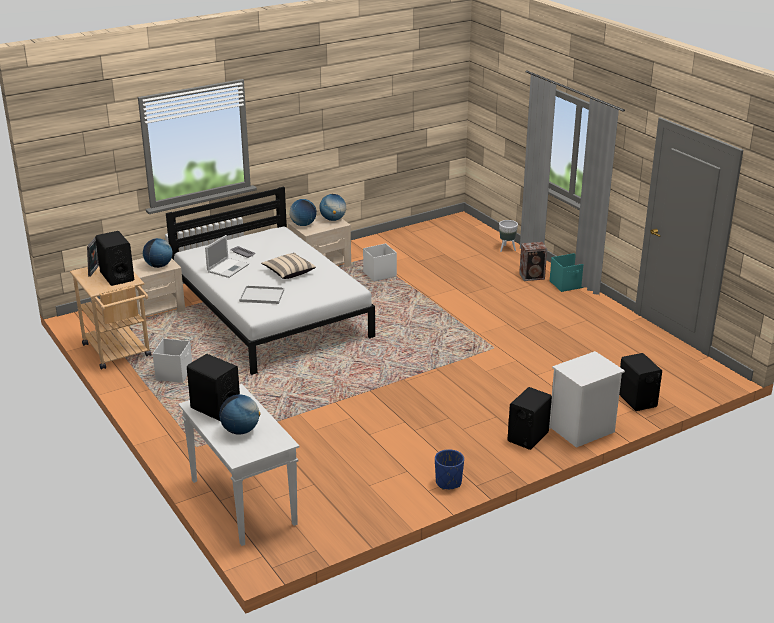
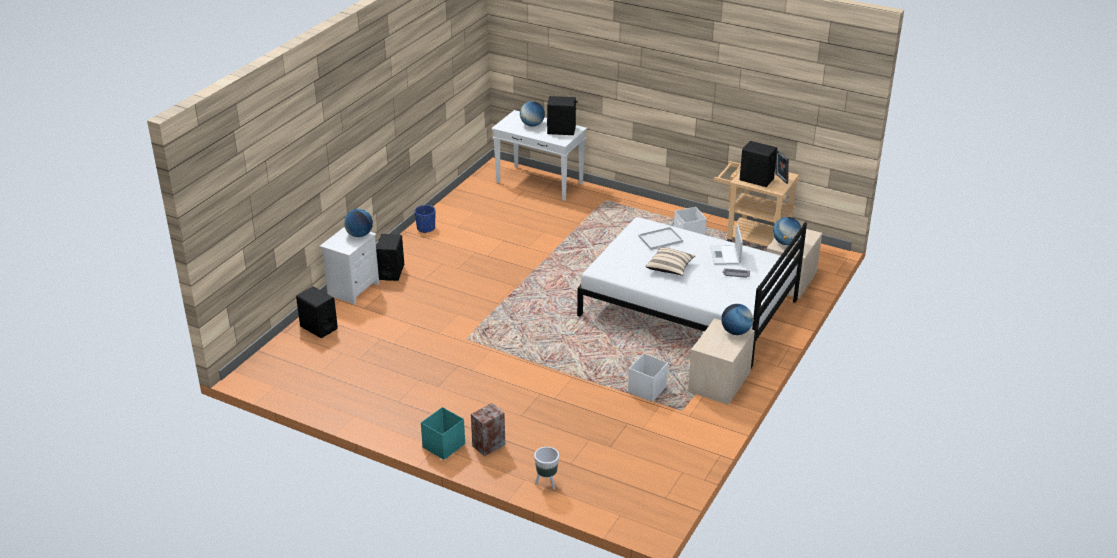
camera: 150 degrees right, 5 degrees up
(333, 219) = (717, 350): globe -> globe (359, 235)

